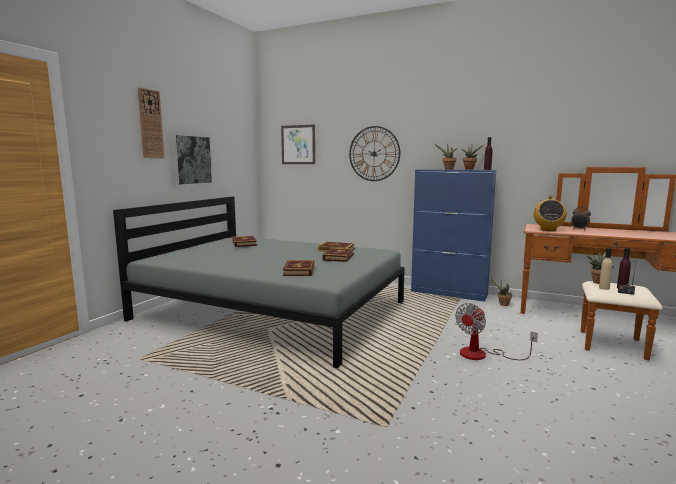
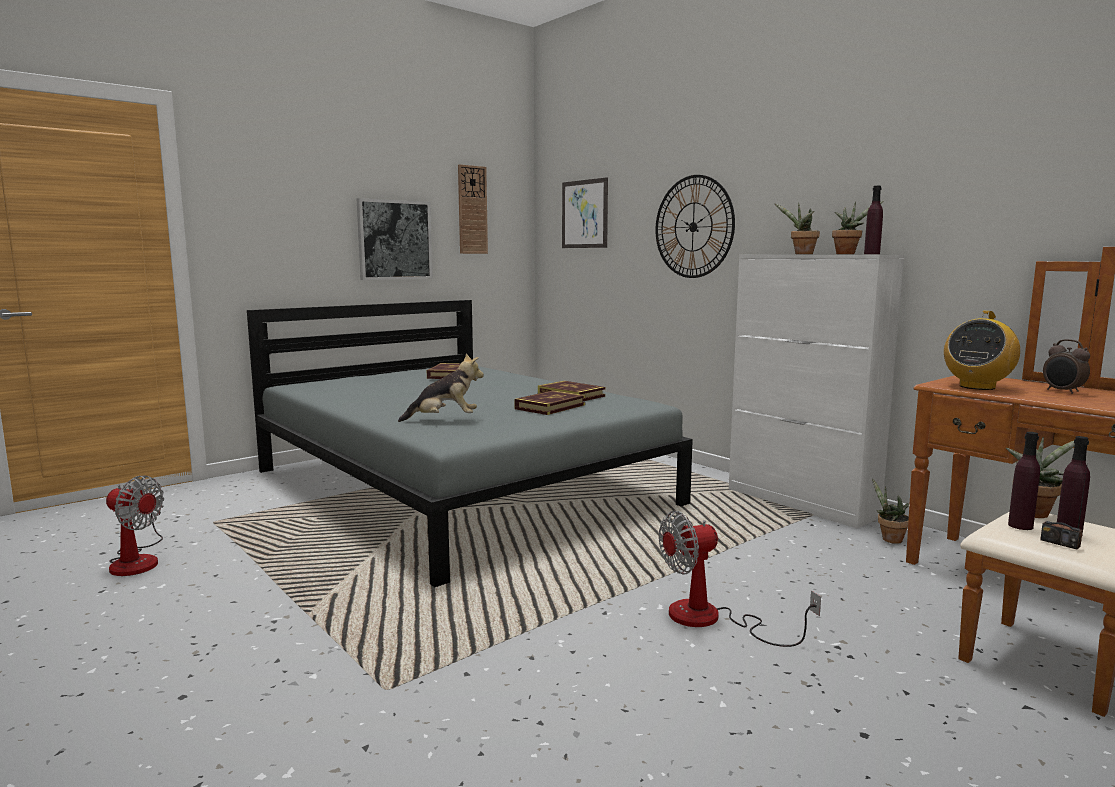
camera: 25 degrees right, 0 degrees up
(118, 394) = (137, 560): none -> fan
(150, 124) = (319, 186): wall clock -> wall clock (472, 210)
(299, 270) = (444, 420): book -> plush toy
(449, 293) = (801, 503): blue cabinet -> white cabinet
(604, 288) = (1020, 526): beige bottle -> purple bottle

